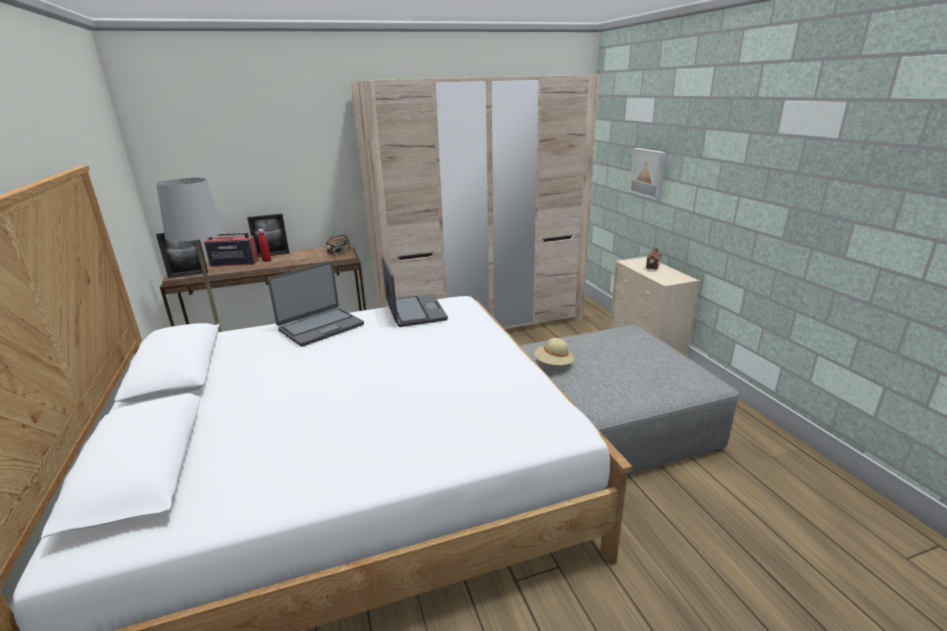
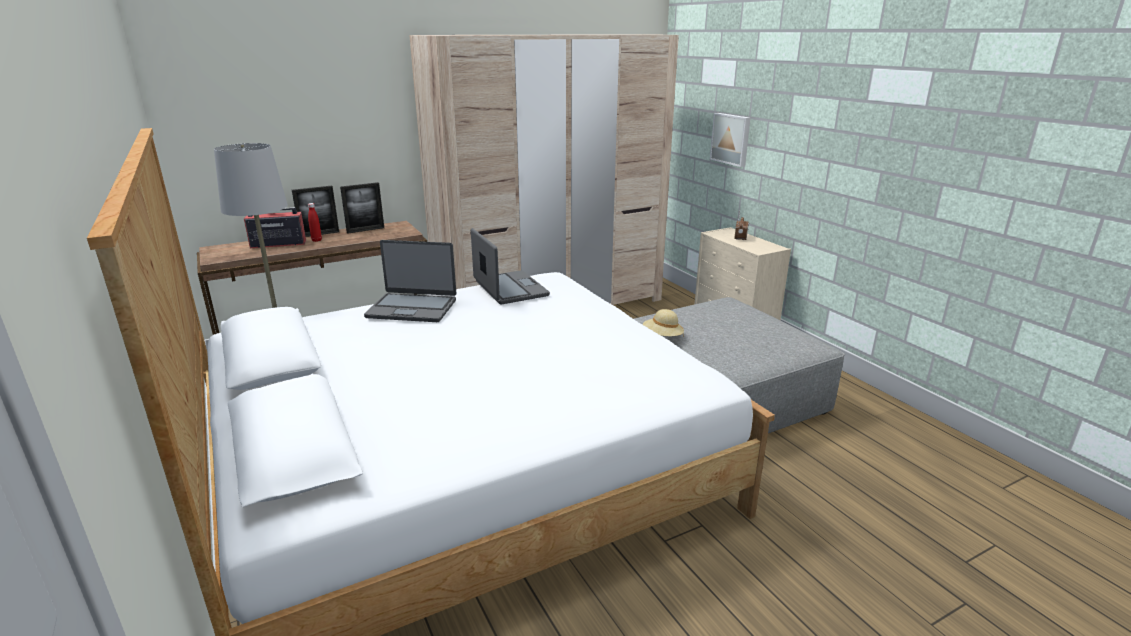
camera: 10 degrees left, 0 degrees up
(188, 275) = (229, 258): picture frame -> picture frame (365, 230)
(320, 327) = (412, 308): laptop -> laptop turned 60 degrees clockwise
(339, 253) = (399, 230): radio -> none

